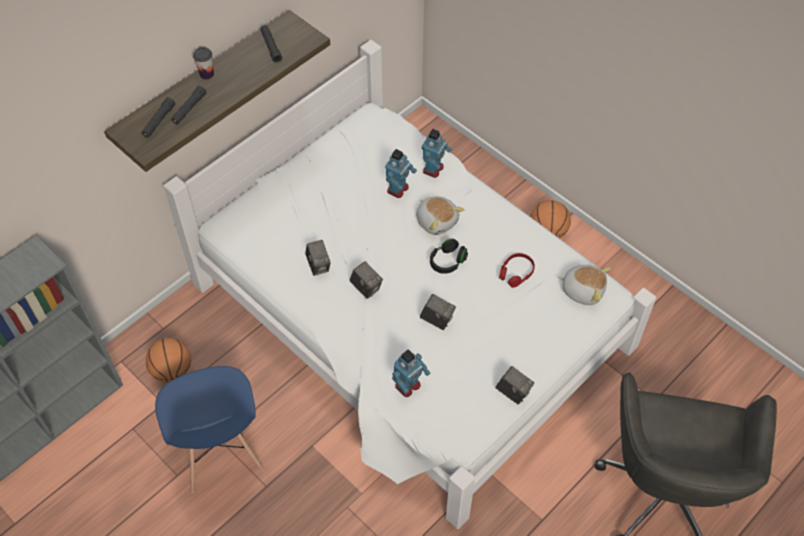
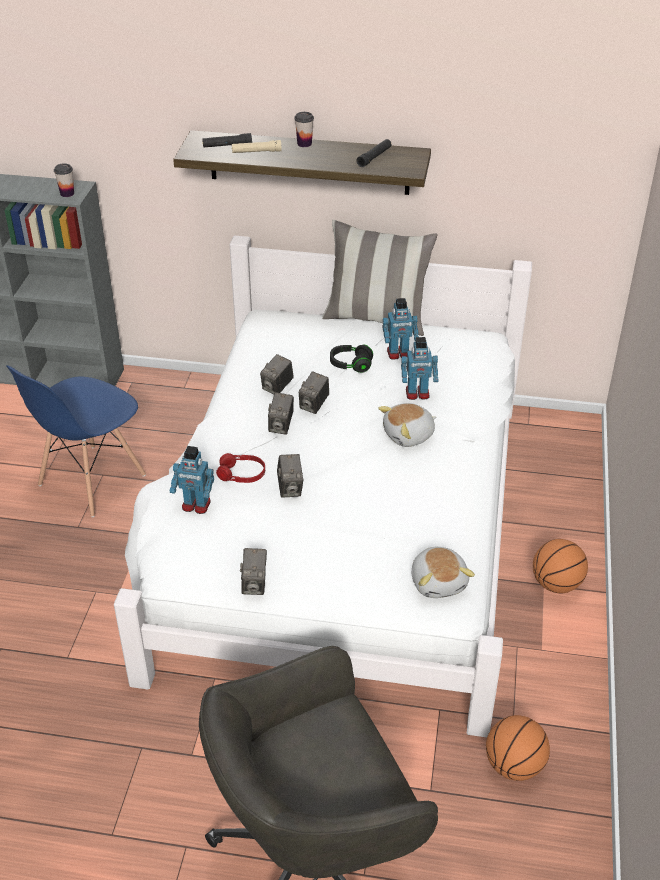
camera: 55 degrees right, 15 degrees down
(36, 265) = (67, 193): none -> cup
(172, 371) = (147, 413): basketball -> basketball (514, 765)
(189, 109) = (256, 152): black flashlight -> beige flashlight
(290, 160) = (376, 318): none -> pillow
(360, 255) = (314, 405): none -> camera
(433, 169) = (469, 405): toy robot -> toy robot (398, 354)
(437, 221) = (409, 435): plush toy -> plush toy turned 45 degrees clockwise
(447, 261) = (366, 464): black headphones -> black headphones (351, 365)
(516, 273) = (406, 520): red headphones -> red headphones (241, 474)

